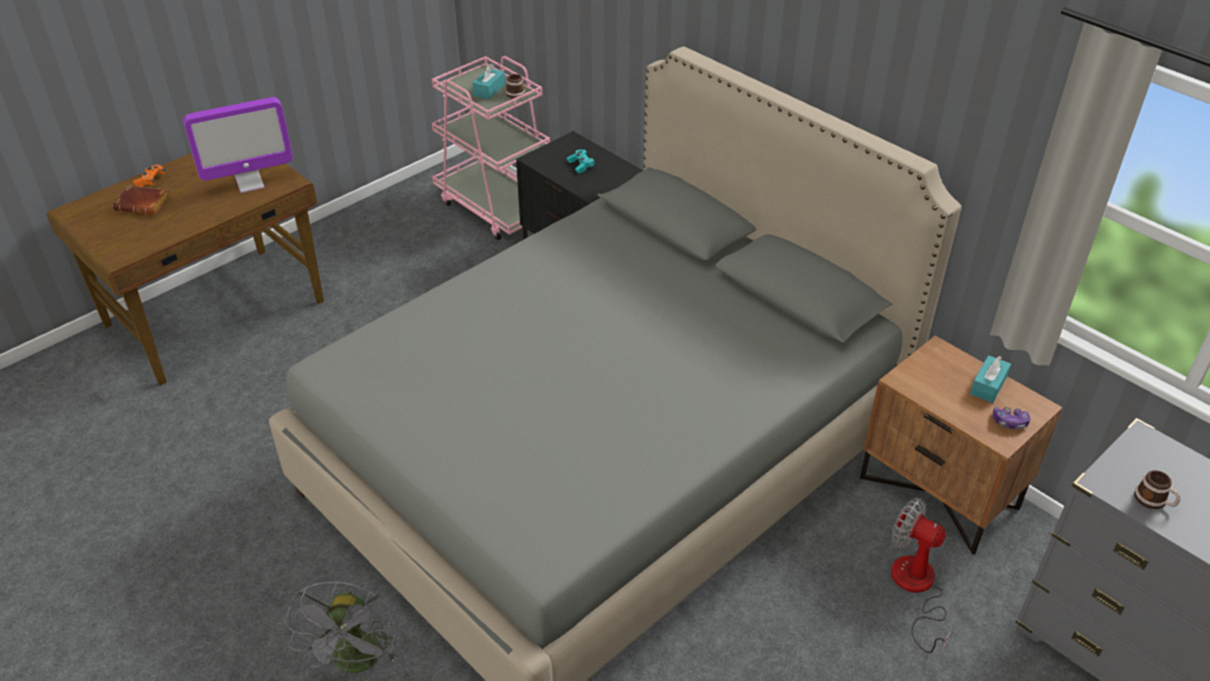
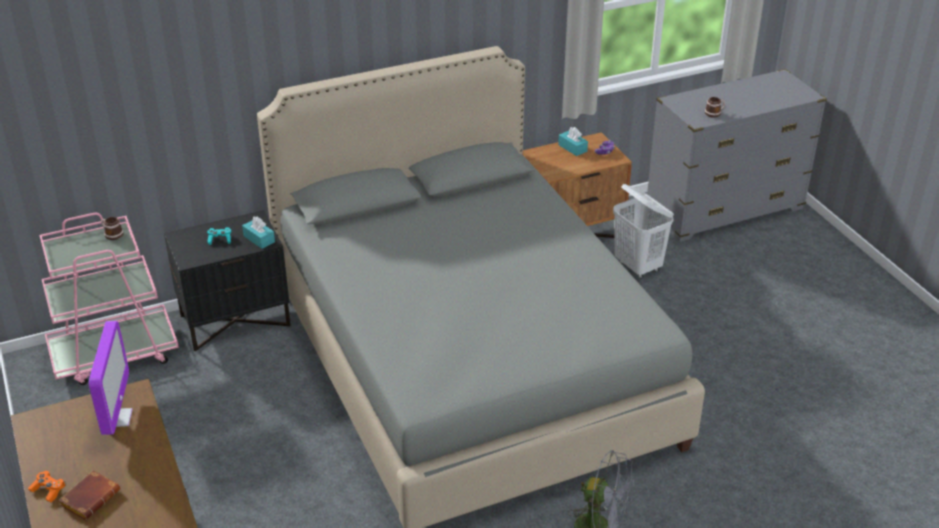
camera: 70 degrees left, 5 degrees down
(489, 90) = (92, 247): turquoise tissue box -> turquoise tissue box (259, 239)
(916, 589) = (638, 266): fan -> white laundry basket

